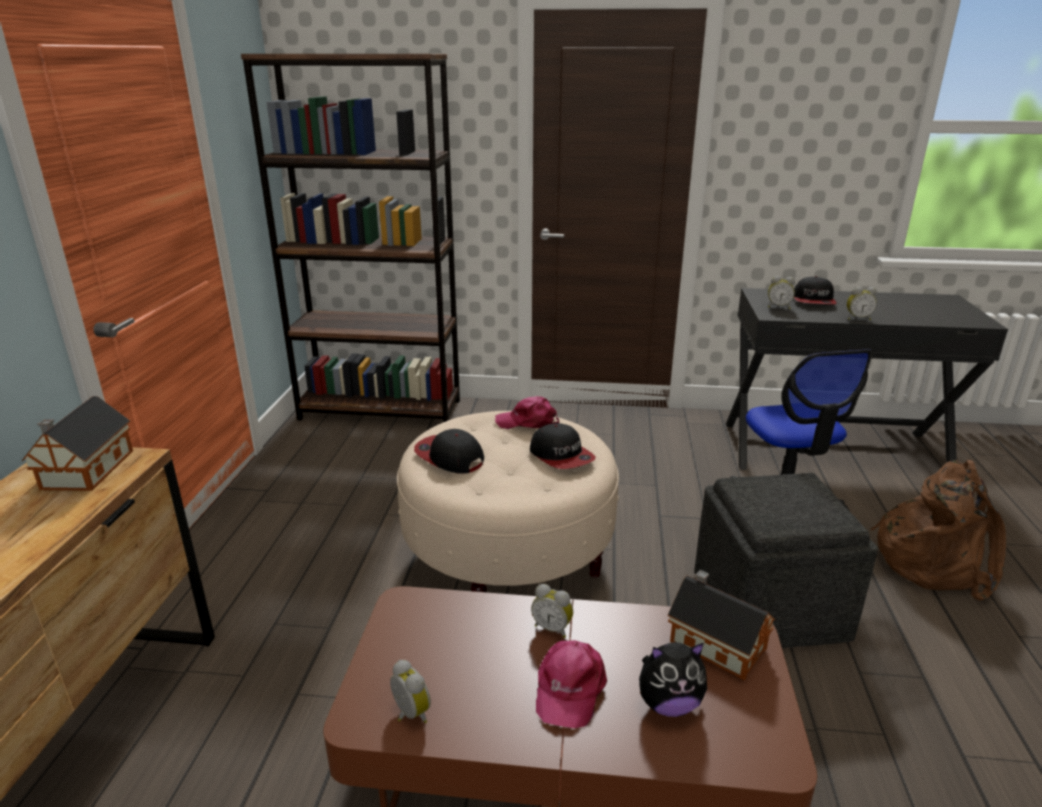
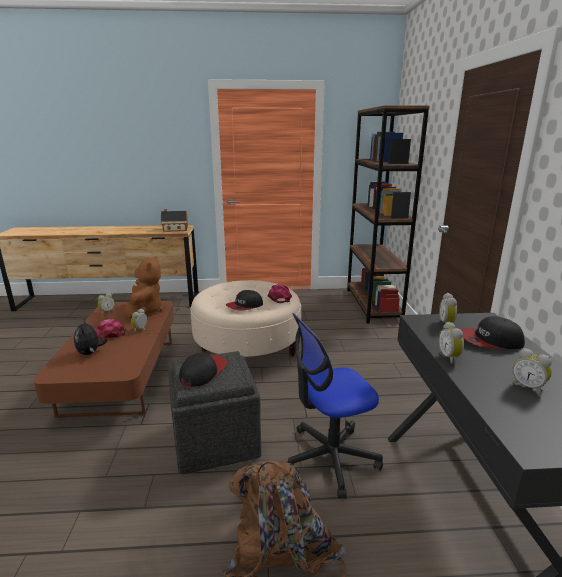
camera: 80 degrees right, 5 degrees down
(436, 631) = (145, 311): none -> brown plush toy
(449, 457) = (239, 286): cap -> cap (203, 372)
(714, 642) = (121, 363): toy house -> none
(895, 307) = (528, 387): none -> alarm clock

